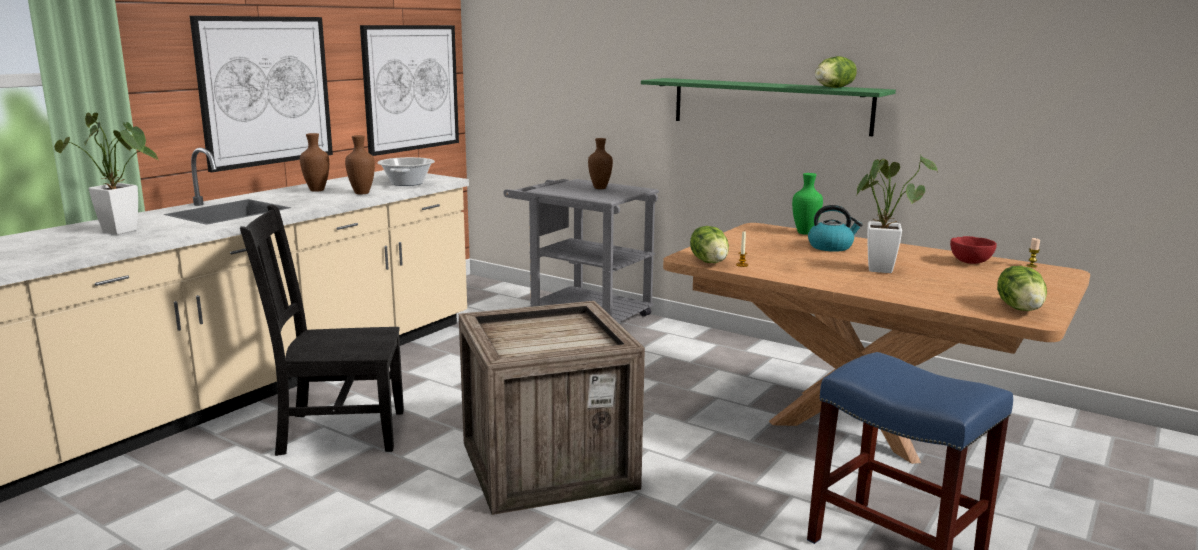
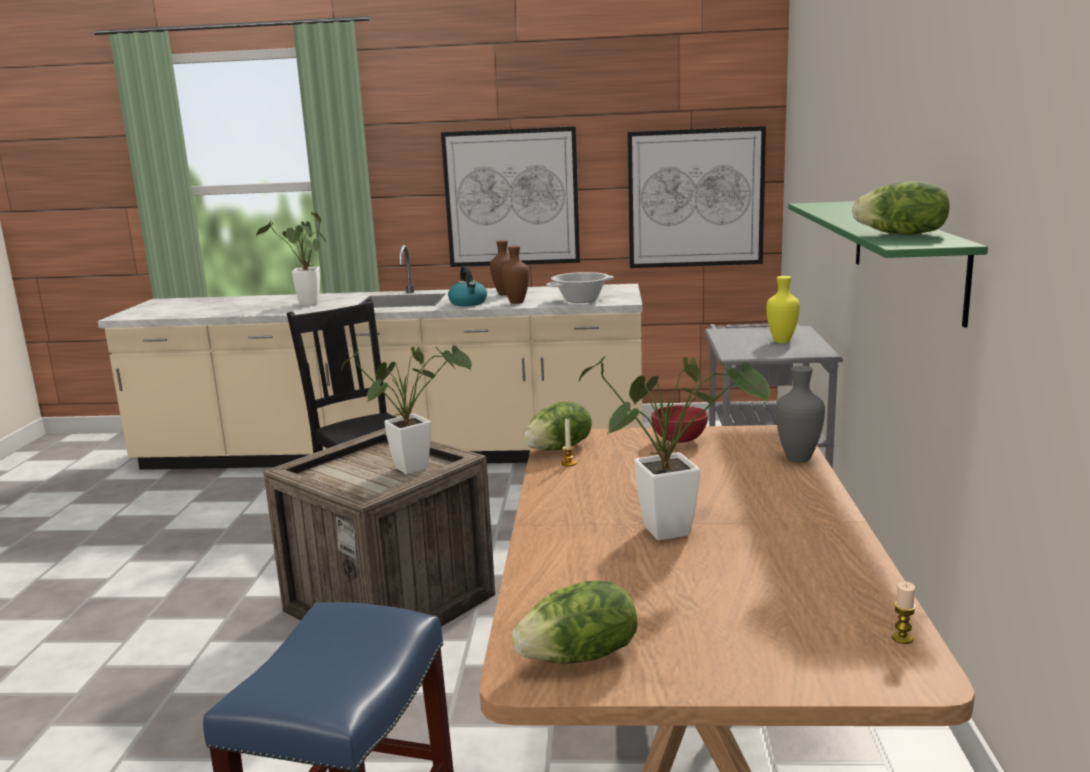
camera: 60 degrees right, 0 degrees up
(565, 324) = (418, 467): none -> potted plant
(599, 188) = (781, 341): brown vase -> yellow vase
(804, 233) = (797, 458): green vase -> grey vase
(831, 247) = (746, 485): kettle -> kettle (468, 303)
(970, 262) = (828, 584): red bowl -> red bowl (680, 441)

